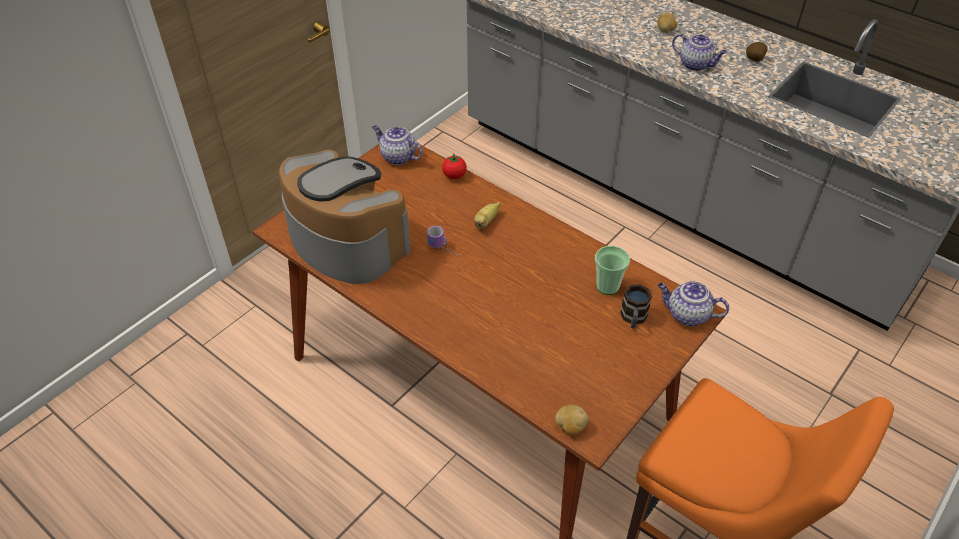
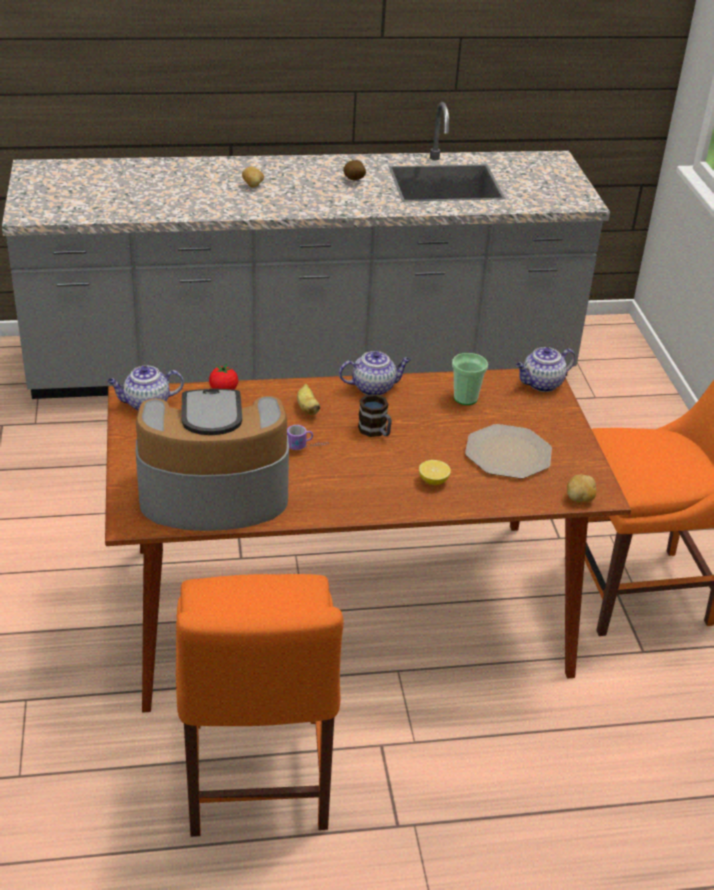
camera: 50 degrees left, 10 degrees down
(293, 450) = (256, 782): none -> orange chair
(487, 332) = (433, 481): none -> lemon
(573, 351) = (508, 453): none -> plate
(633, 319) = (513, 408): mug -> mug (376, 431)
(696, 64) = (317, 201): teapot -> teapot (374, 387)

